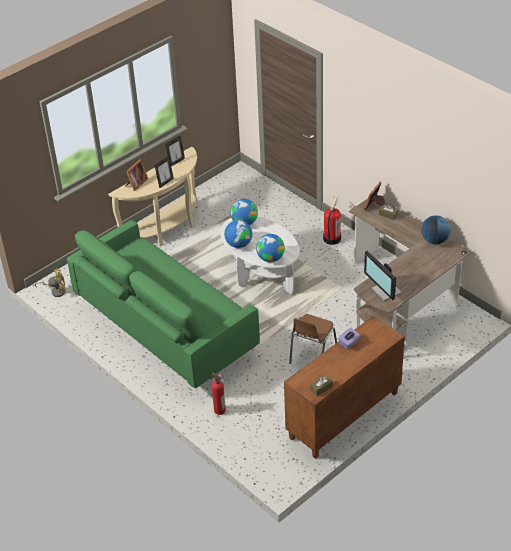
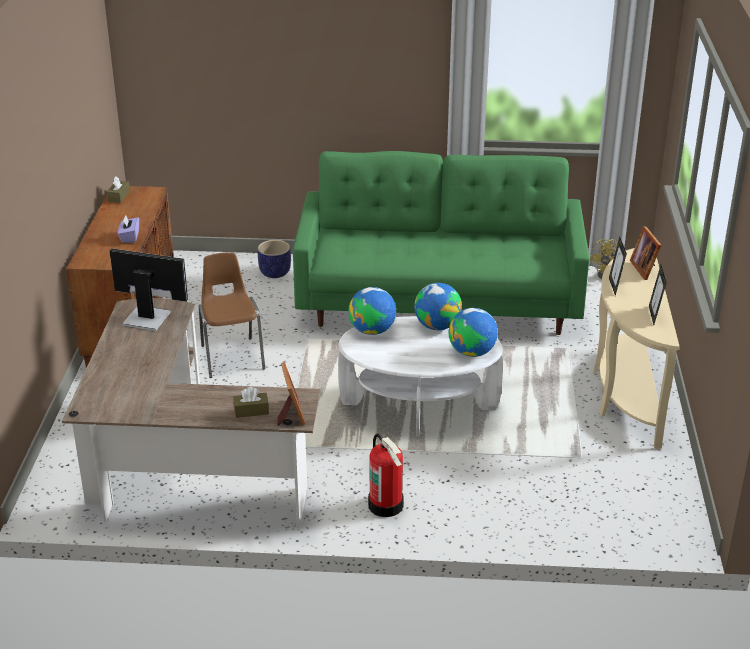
camera: 135 degrees right, 10 degrees down
(219, 409) = (275, 273): fire extinguisher -> planter
(434, 240) = (137, 409): globe -> none

